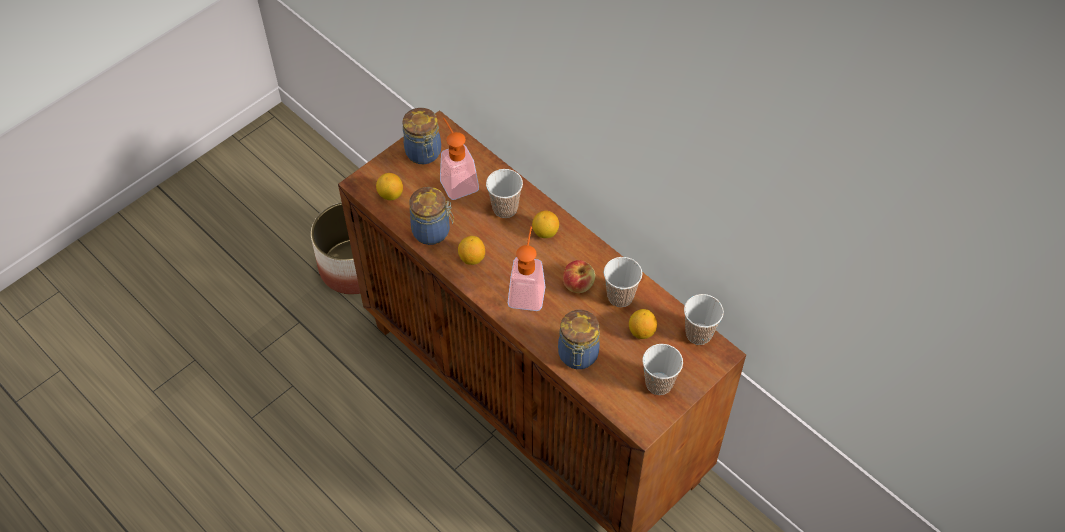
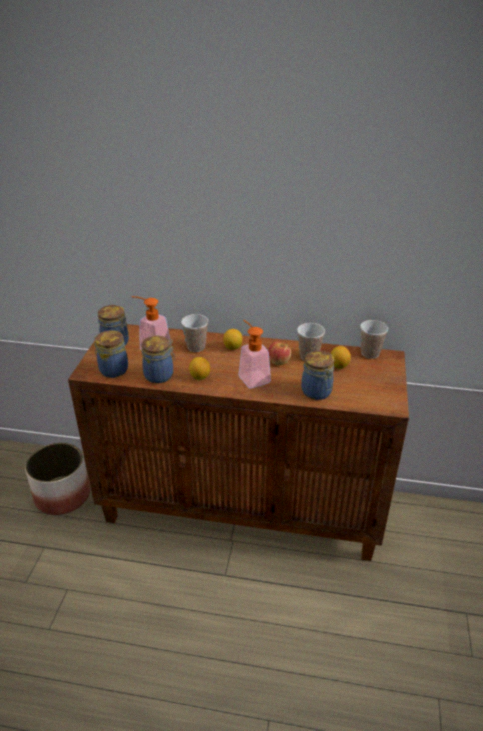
camera: 35 degrees left, 20 degrees down
(390, 195) = (112, 370): lemon -> jar
(658, 383) = (377, 383): cup -> none

